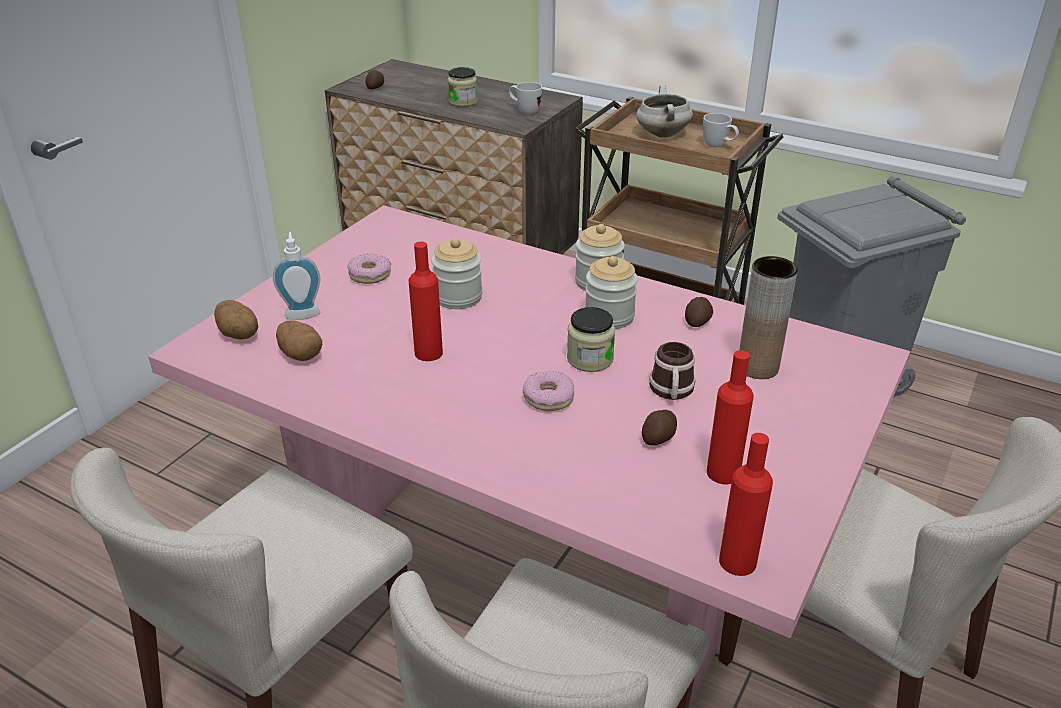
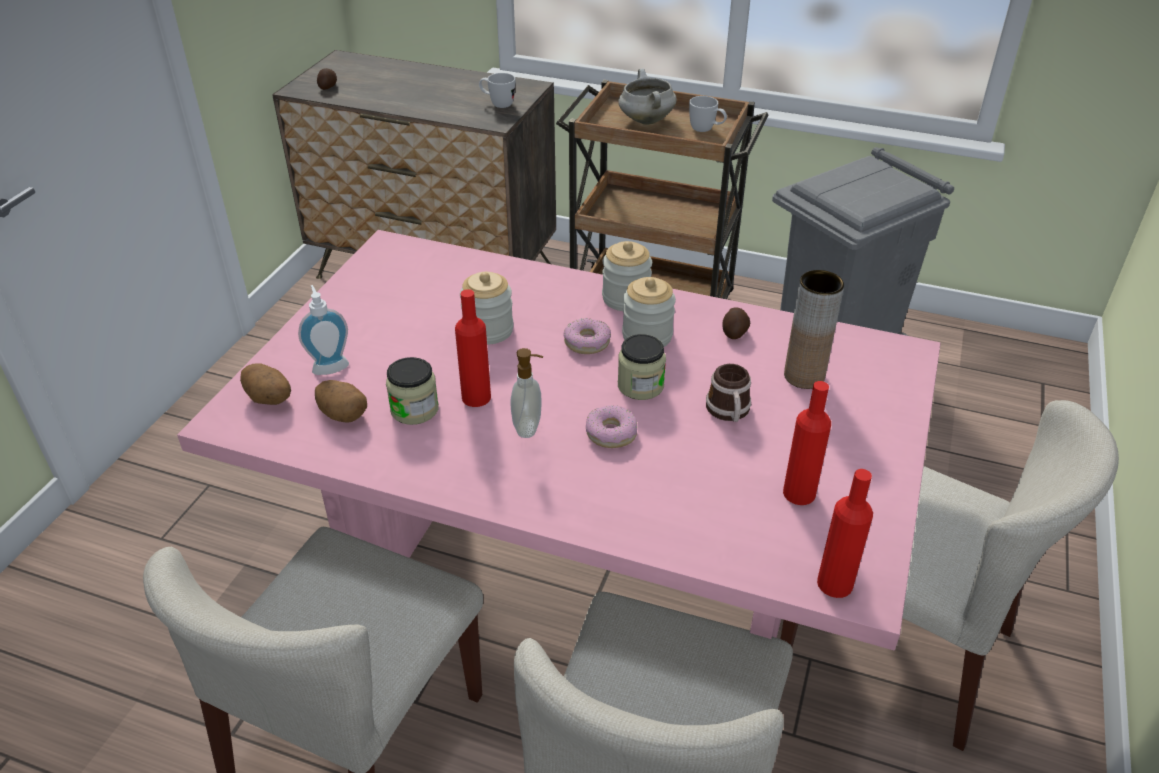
camera: 10 degrees left, 5 degrees up
(370, 275) = (388, 314): donut -> donut (587, 342)
(463, 102) = (429, 98): jar -> jar (414, 409)
(470, 384) = (528, 427): none -> soap dispenser
(659, 437) = (730, 463): potato -> none

